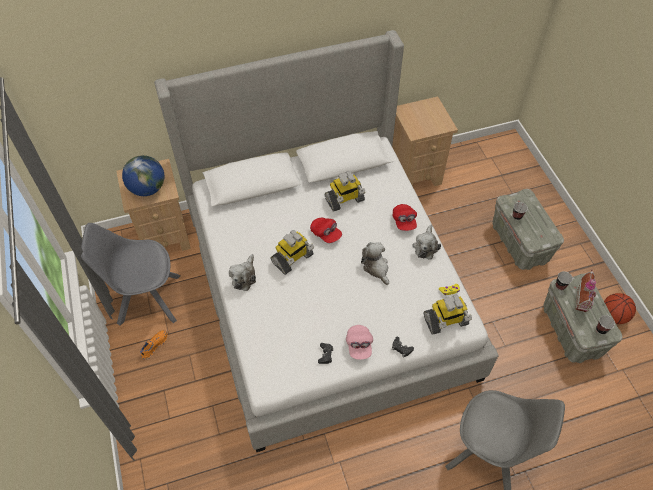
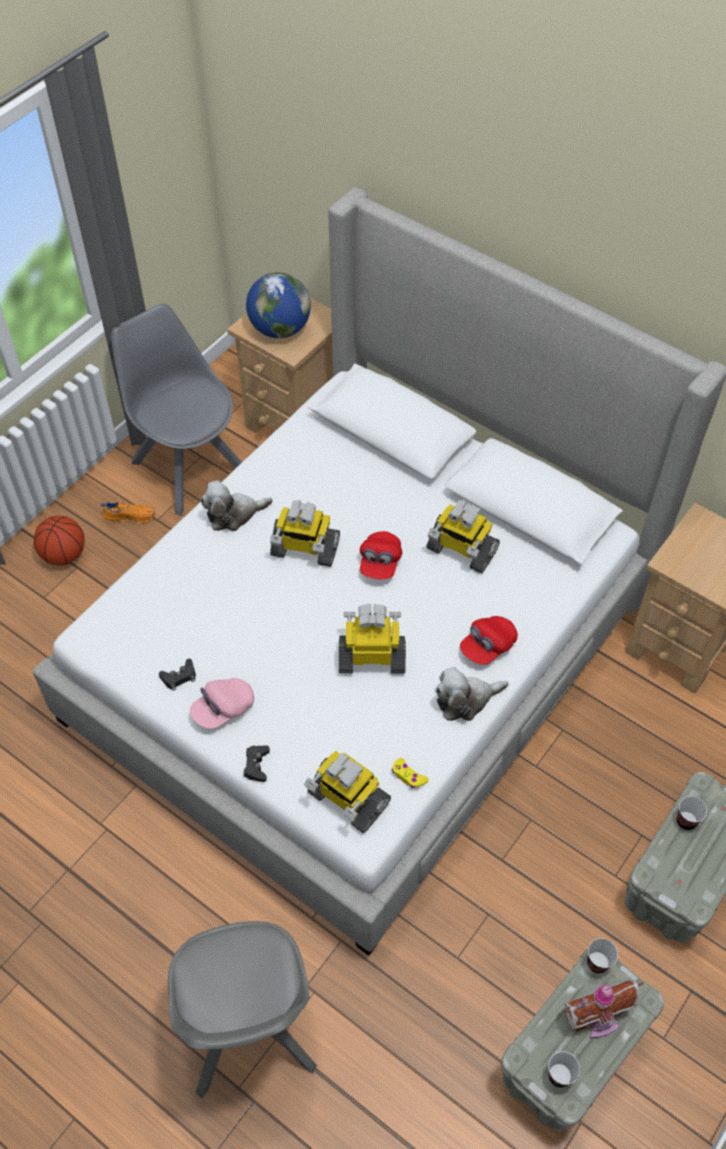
camera: 55 degrees right, 0 degrees up
(376, 267) = (372, 657): plush toy -> toy robot
(613, 316) = (660, 1115): basketball -> basketball (64, 555)

